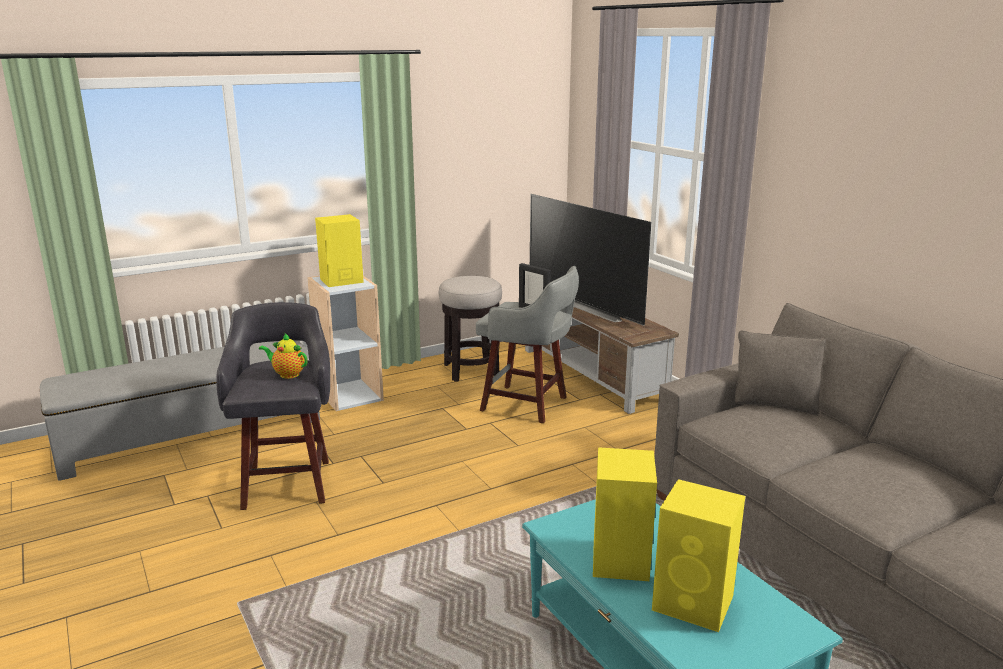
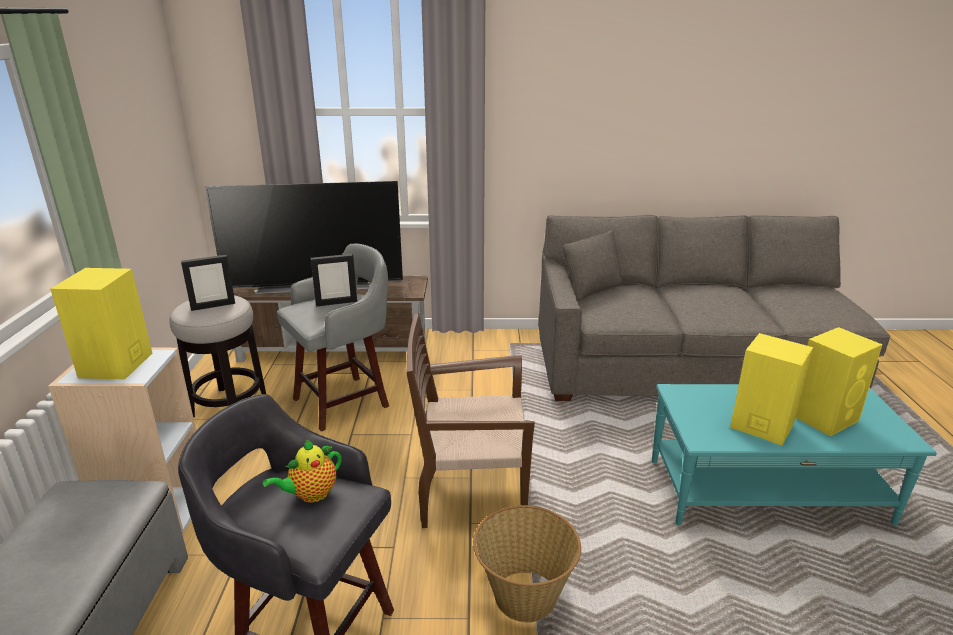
camera: 60 degrees left, 5 degrees up
(375, 552) = (524, 596): none -> basket
(470, 282) = (213, 305): none -> picture frame
(475, 493) = (470, 490): none -> brown armchair

